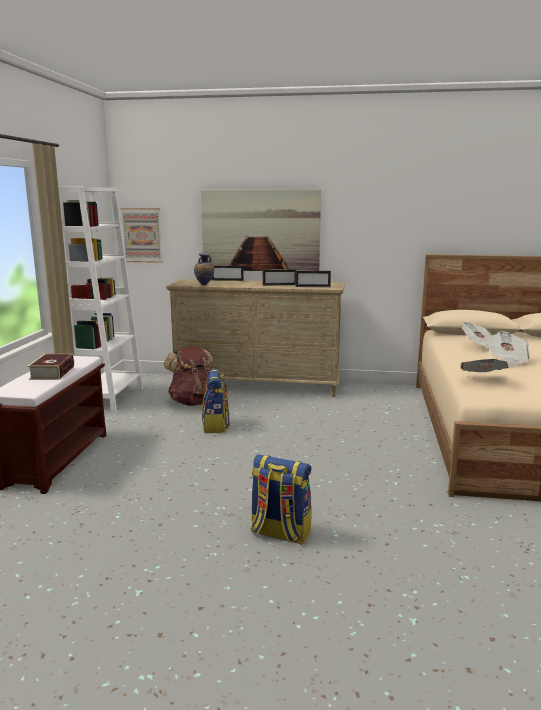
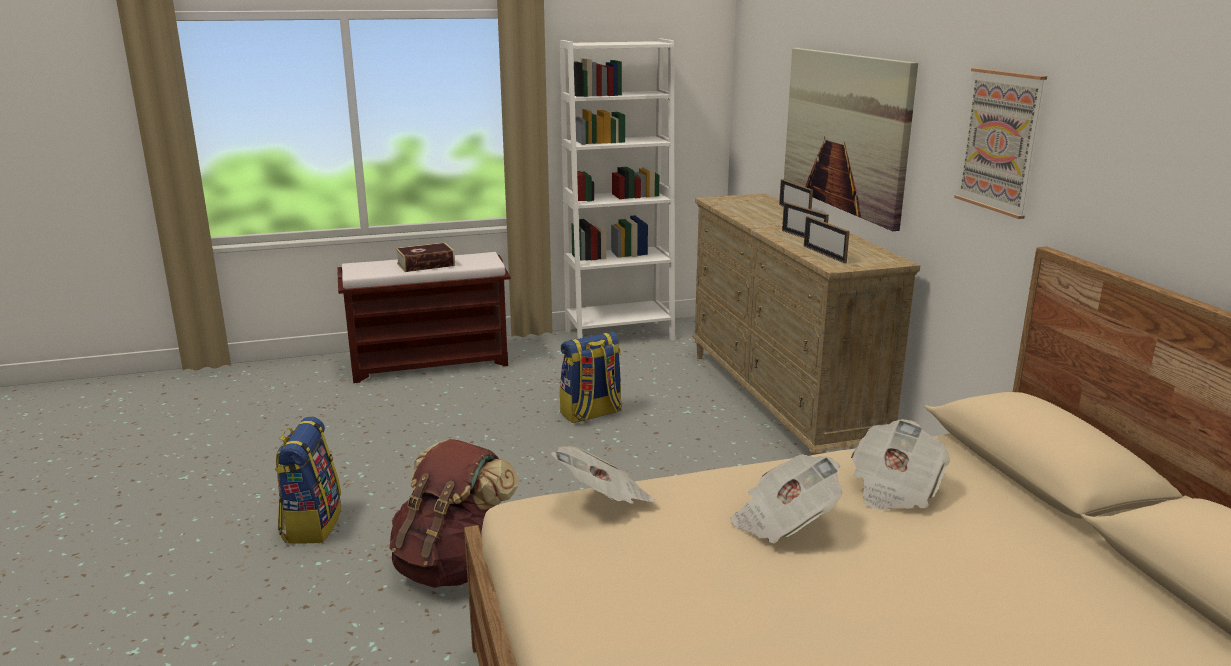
camera: 65 degrees right, 5 degrees up
(142, 235) = (748, 114): picture -> picture (1000, 141)
(195, 402) = (659, 381): brown backpack -> brown backpack (453, 567)
(204, 285) = (726, 209): vase -> none

